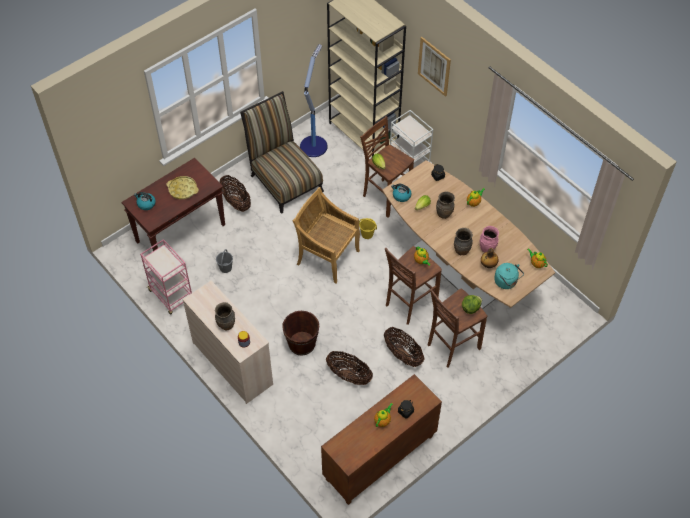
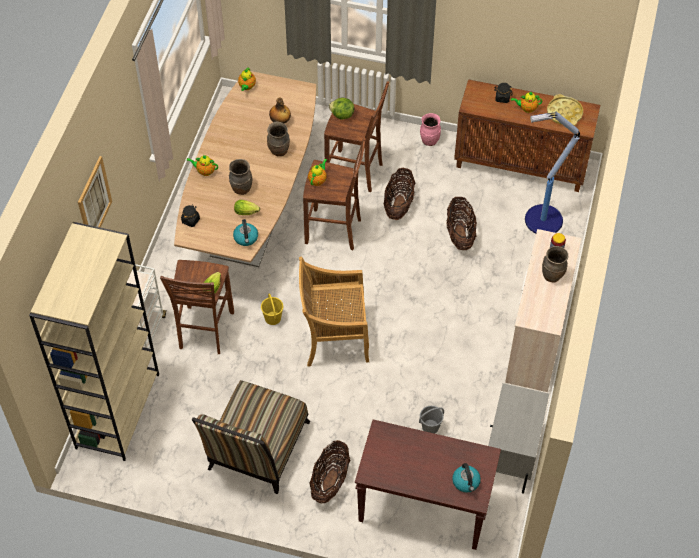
camera: 125 degrees left, 0 degrees up
(171, 295) = (511, 455): pink cart -> grey nightstand
(183, 189) = (413, 457): yellow tray -> yellow tray (564, 113)
(302, 344) = (460, 294): brown bucket -> none
(314, 145) = (176, 454): floor lamp -> floor lamp (542, 220)
(327, 257) = (334, 337): beige chair -> beige chair turned 90 degrees clockwise
(487, 248) = (259, 132): pink vase -> pink vase (429, 141)
(506, 282) = (289, 99): turquoise kettle -> none

